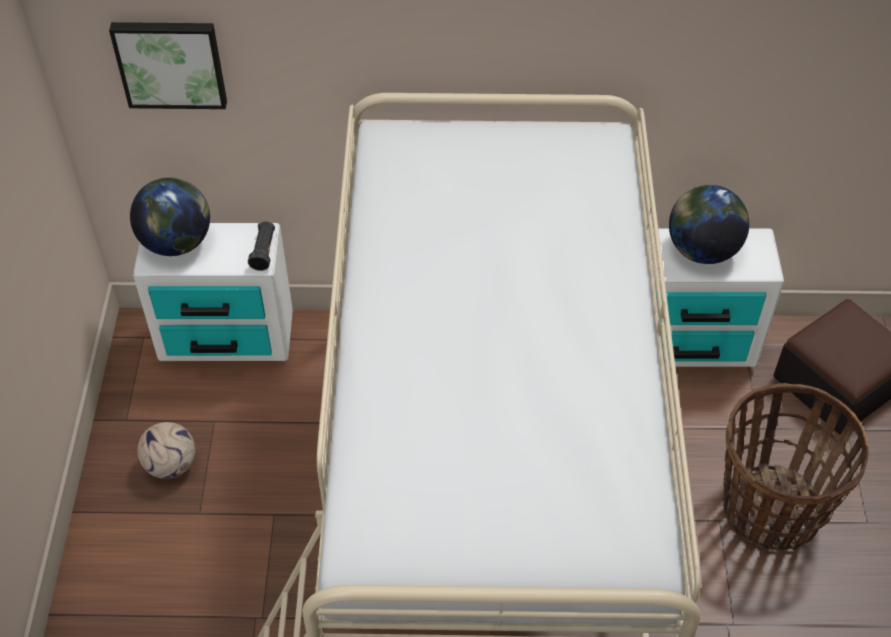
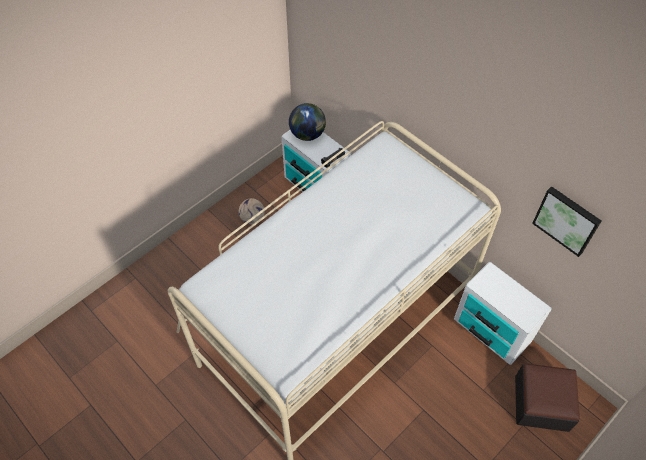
camera: 45 degrees right, 5 degrees up
(171, 62) = (328, 59): picture -> picture (567, 220)
(702, 250) = (506, 292): globe -> none
(770, 510) = (449, 425): basket -> none

